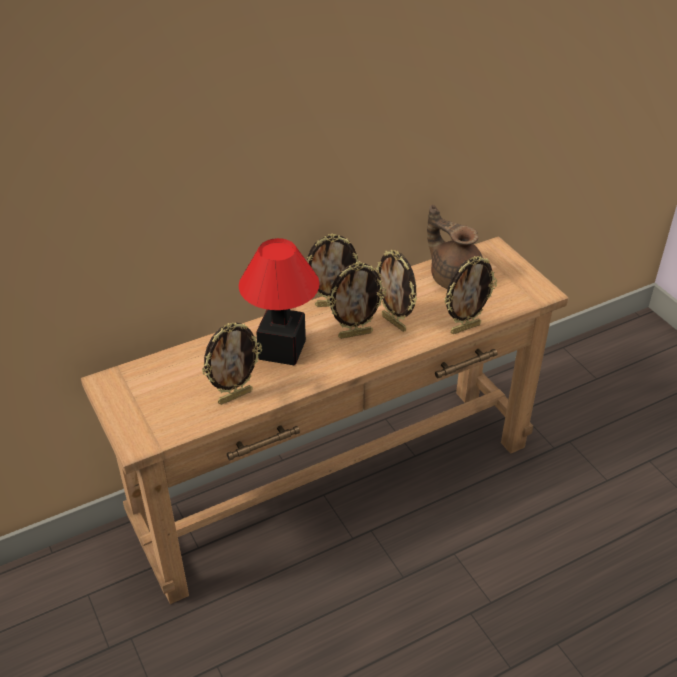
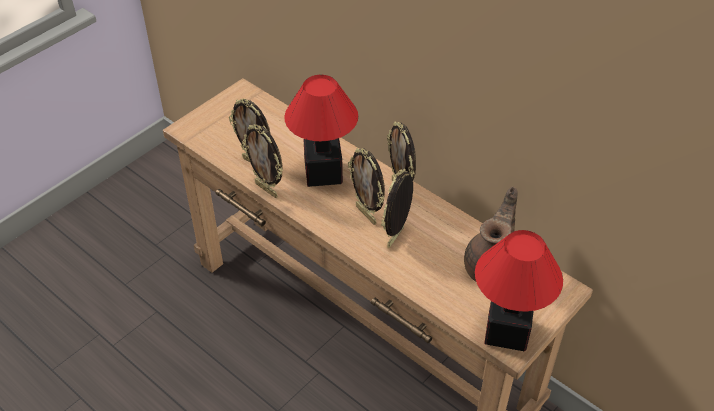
camera: 70 degrees right, 5 degrees up
(465, 328) = (416, 292): picture frame -> picture frame (267, 189)
(527, 291) = (506, 332): none -> table lamp

